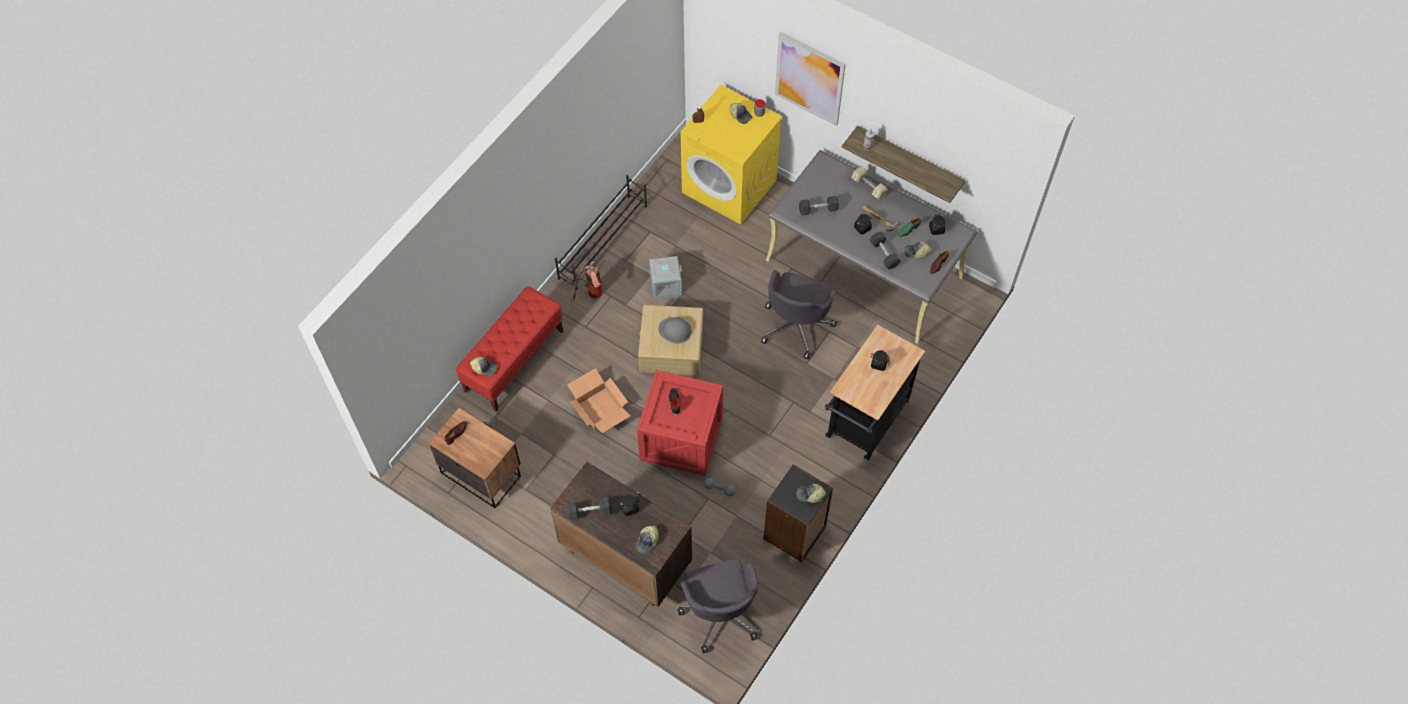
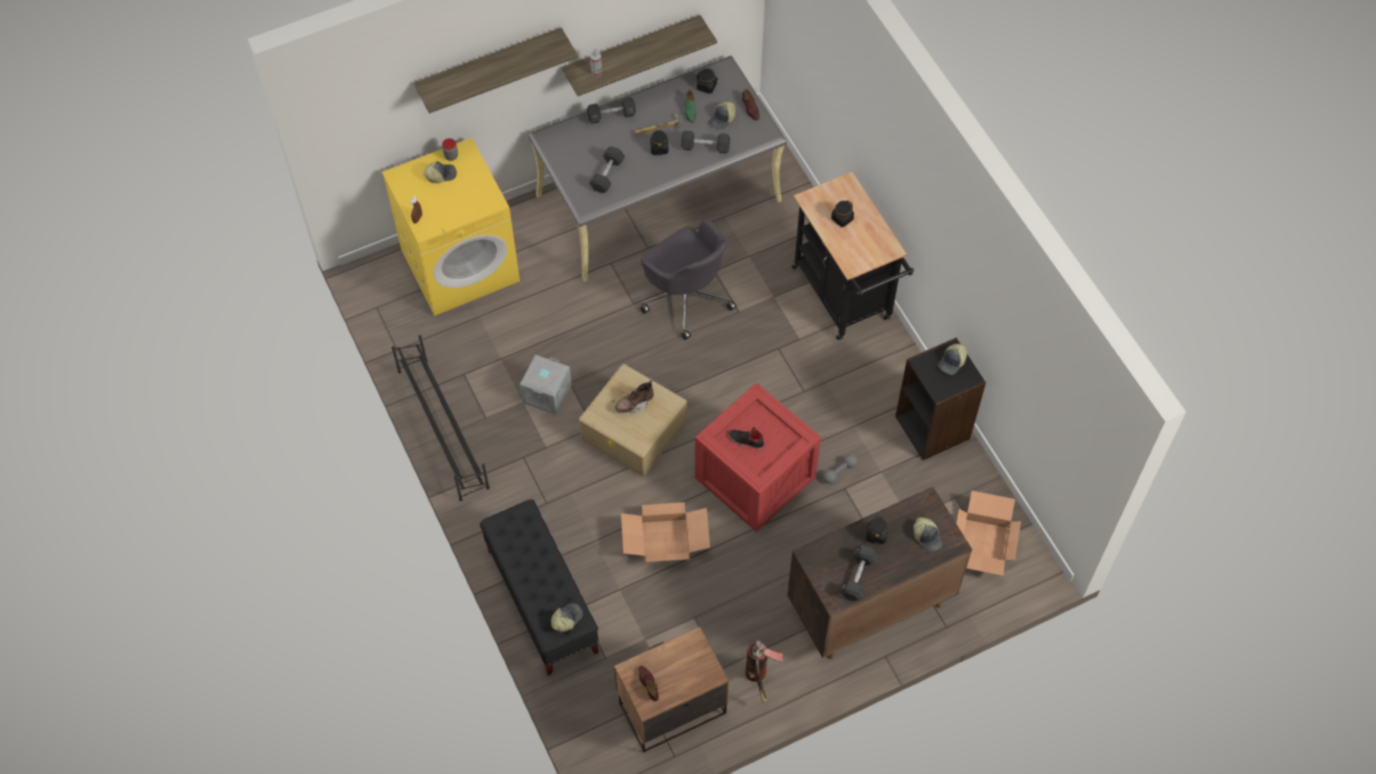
camera: 60 degrees left, 0 degrees up
(514, 361) = (542, 601): red bench -> black bench
(591, 296) = (509, 477): fire extinguisher -> fire extinguisher (759, 679)
(675, 330) = (634, 404): grey hard hat -> brown boot
(720, 612) = (984, 544): grey office chair -> cardboard box
(809, 78) = (489, 65): picture -> shelf
(868, 187) = (611, 116): beige dumbbell -> black dumbbell

